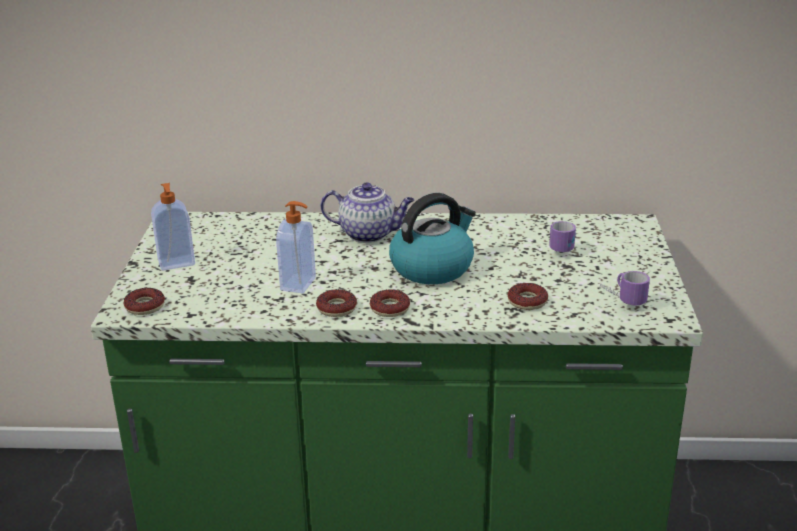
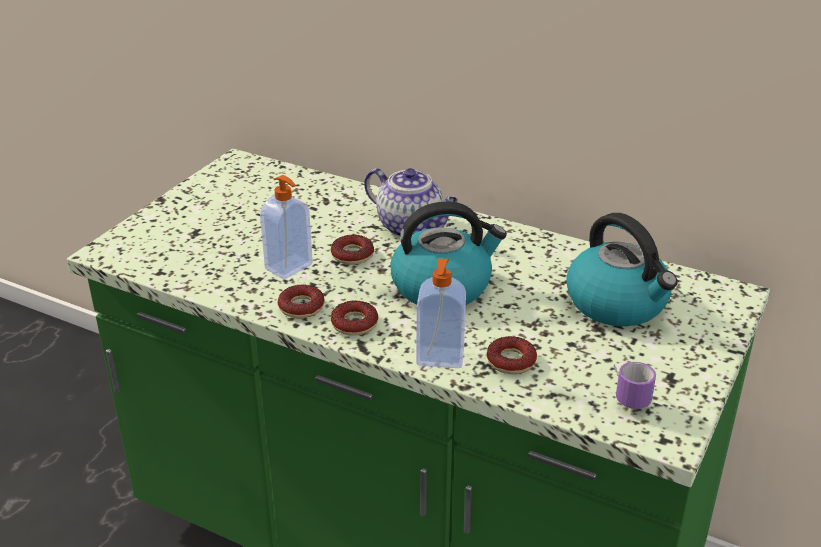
camera: 25 degrees right, 5 degrees up
(145, 306) = (129, 251): donut -> donut (352, 255)
(176, 263) = (198, 211): soap dispenser -> soap dispenser (440, 358)
(566, 247) = (618, 304): mug -> kettle

